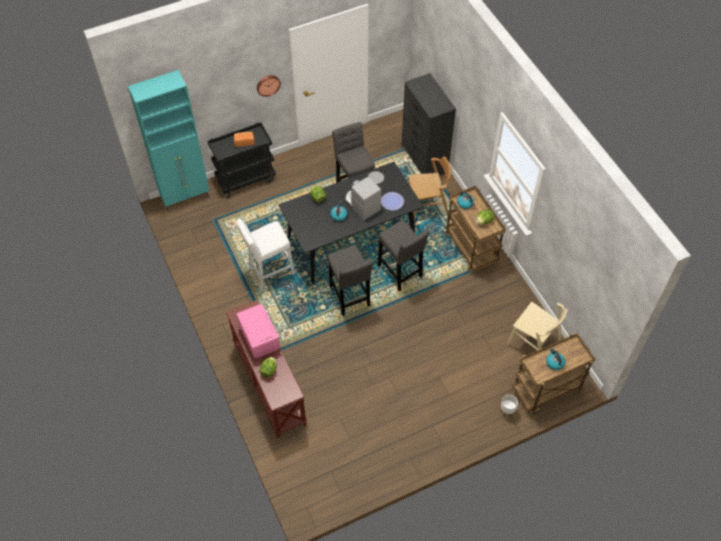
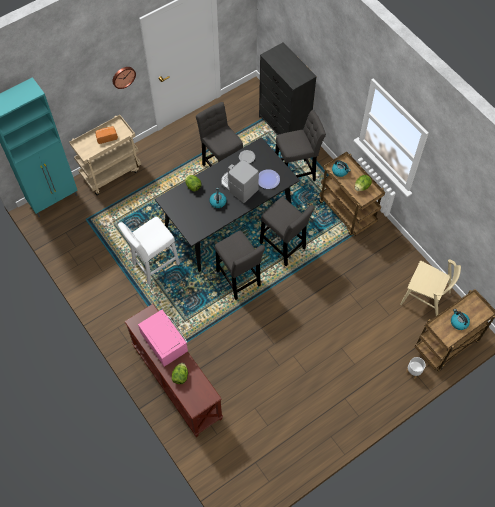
camera: 10 degrees left, 5 degrees up
(246, 179) = (111, 172): black cart -> beige cart
(427, 205) = (296, 174): brown chair -> grey stool

